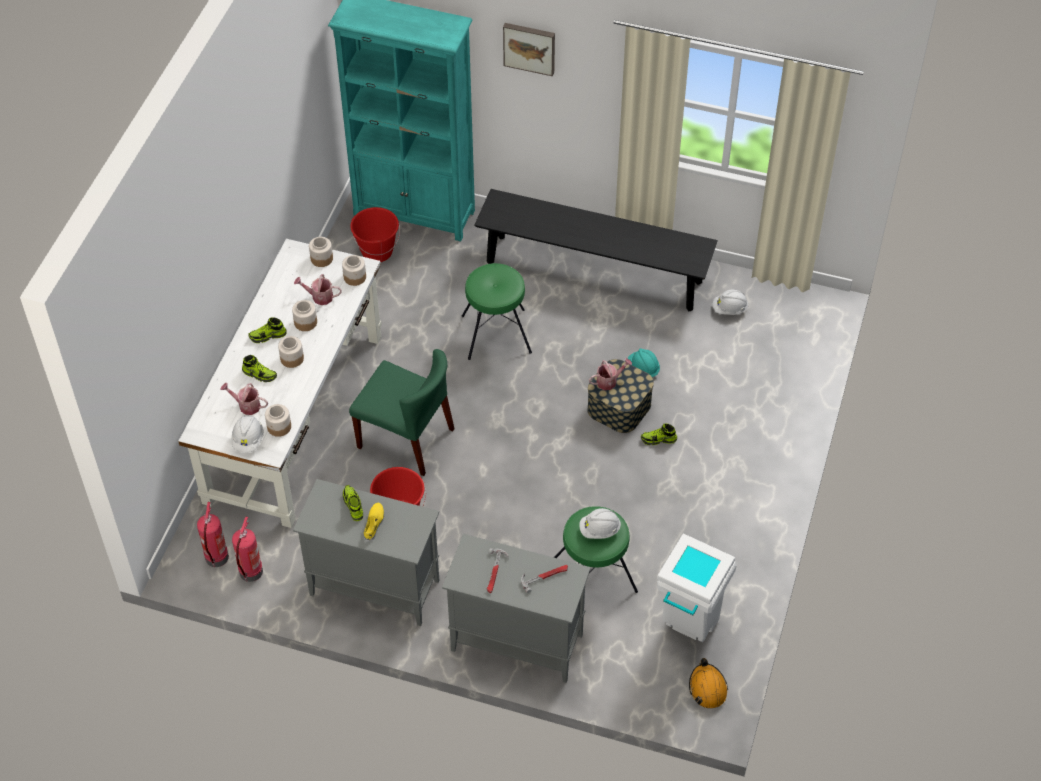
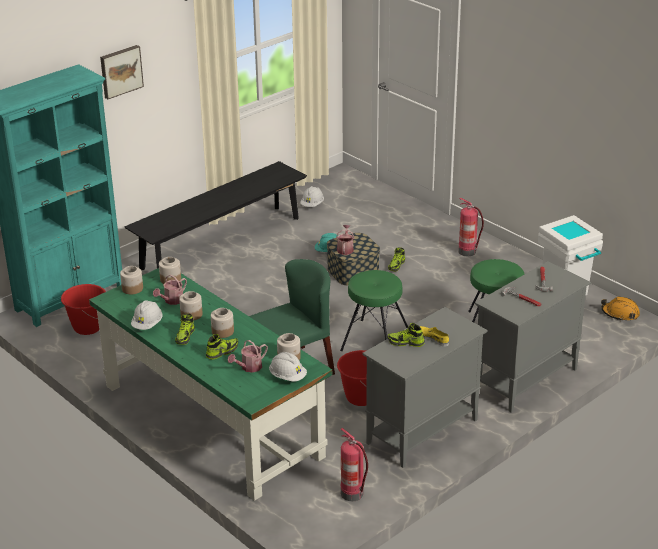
camera: 60 degrees left, 20 degrees down
(217, 558) = (321, 509): fire extinguisher -> fire extinguisher (468, 252)
(294, 416) = (210, 420): white desk -> green desk
(496, 333) = (231, 299): green stool -> green stool (374, 340)
(599, 530) = (497, 269): white hard hat -> white hard hat (147, 325)

